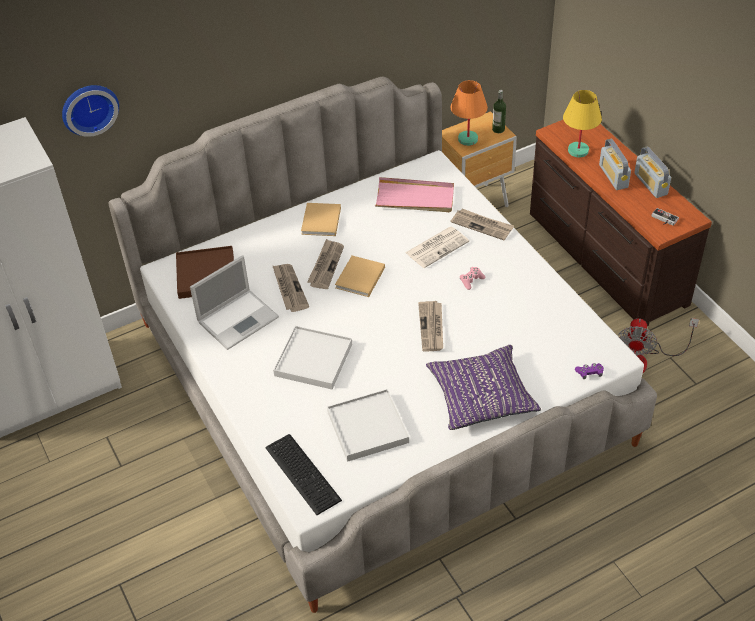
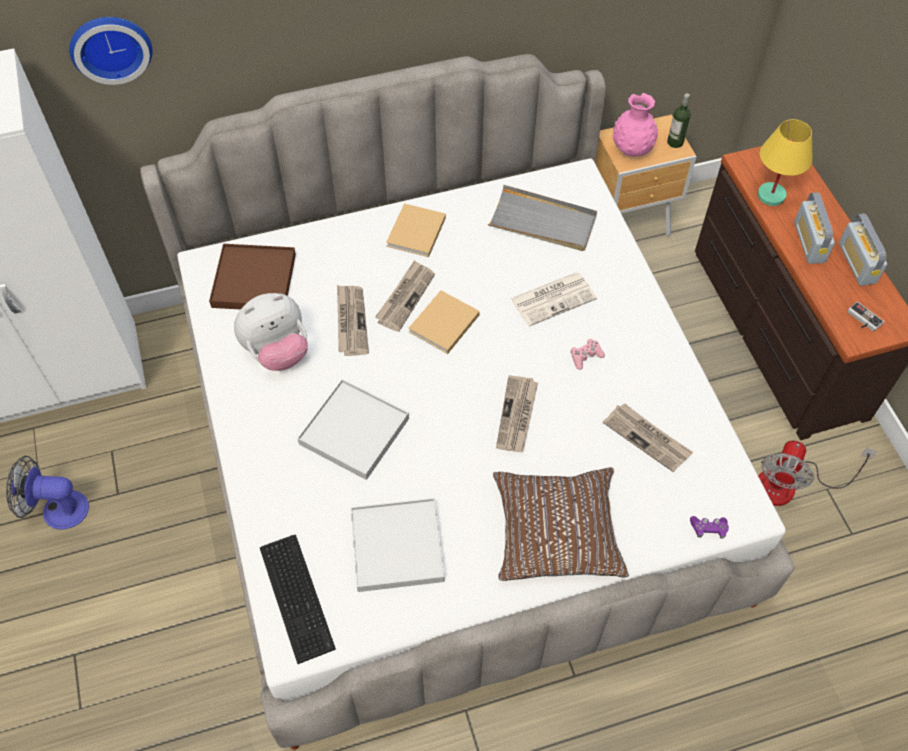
camera: 10 degrees right, 10 degrees up
(74, 486) = (57, 509): none -> fan
(239, 318) = (277, 351): laptop -> plush toy
(415, 198) = (543, 222): pink tray -> grey tray
(467, 139) = (632, 149): orange table lamp -> pink vase
(481, 395) = (556, 530): purple pillow -> brown pillow
(482, 225) = (620, 278): newspaper -> newspaper (647, 438)

